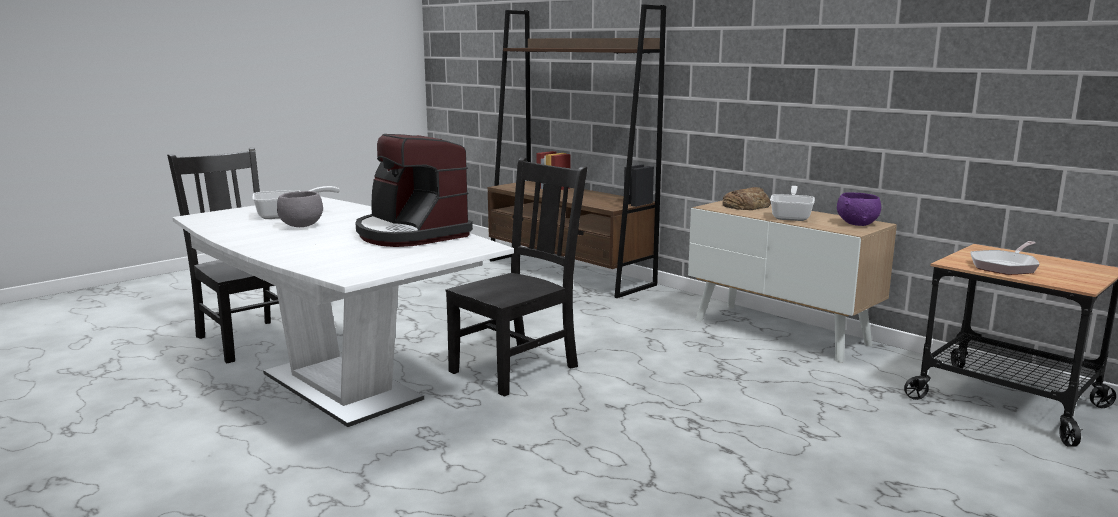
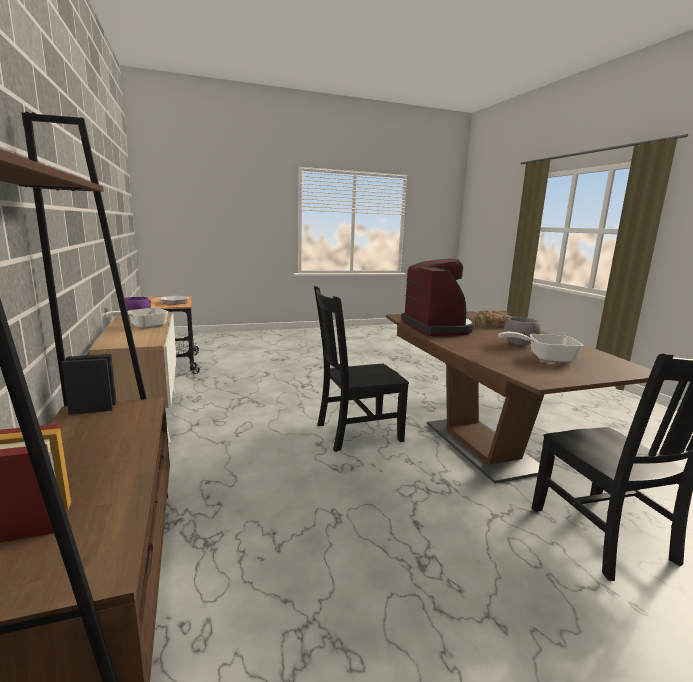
camera: 155 degrees left, 0 degrees up
(341, 387) = (481, 446): white dining table -> brown dining table
(746, 205) = (123, 339): bread -> bread (492, 324)

